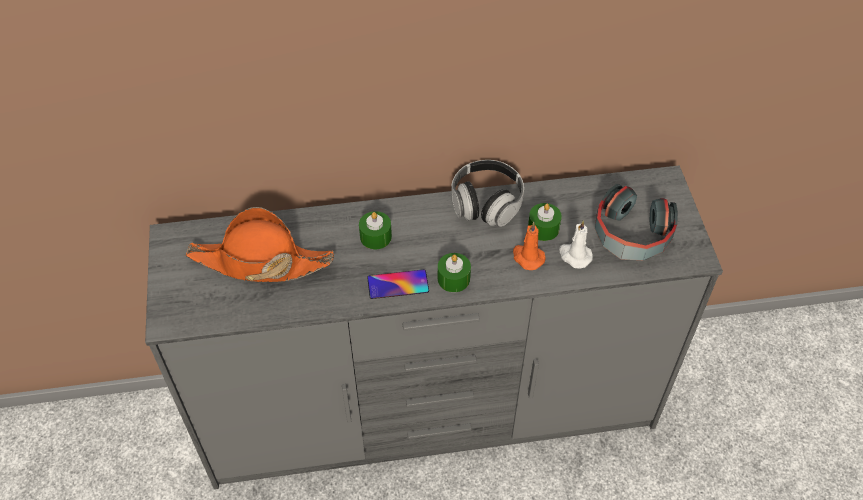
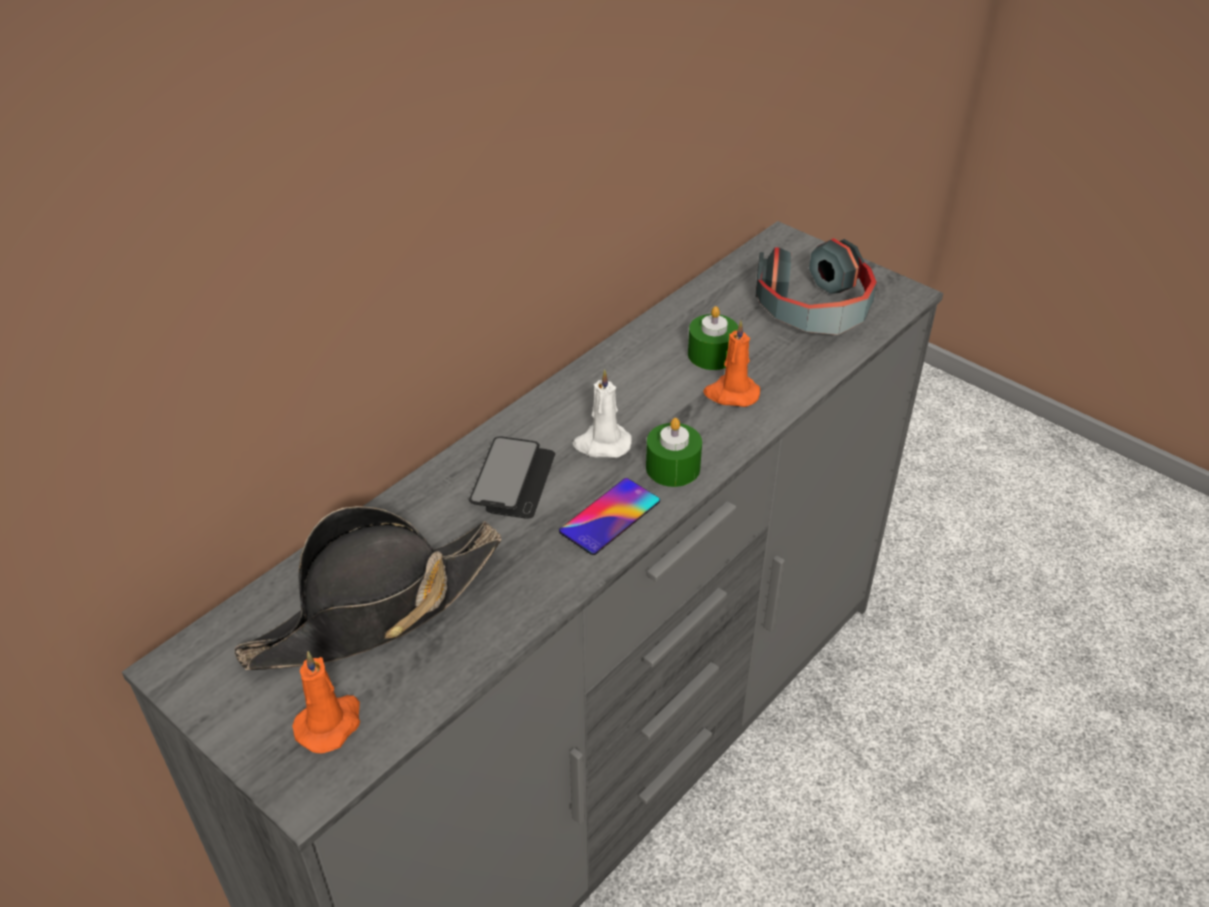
camera: 40 degrees left, 10 degrees down
(198, 300) = (330, 723): none -> orange candle
(260, 261) = (375, 609): orange hat -> black hat
(375, 236) = (513, 479): green candle -> phone
(486, 203) = (613, 365): headphones -> none
(574, 255) = (780, 362): white candle -> white candle (602, 444)

